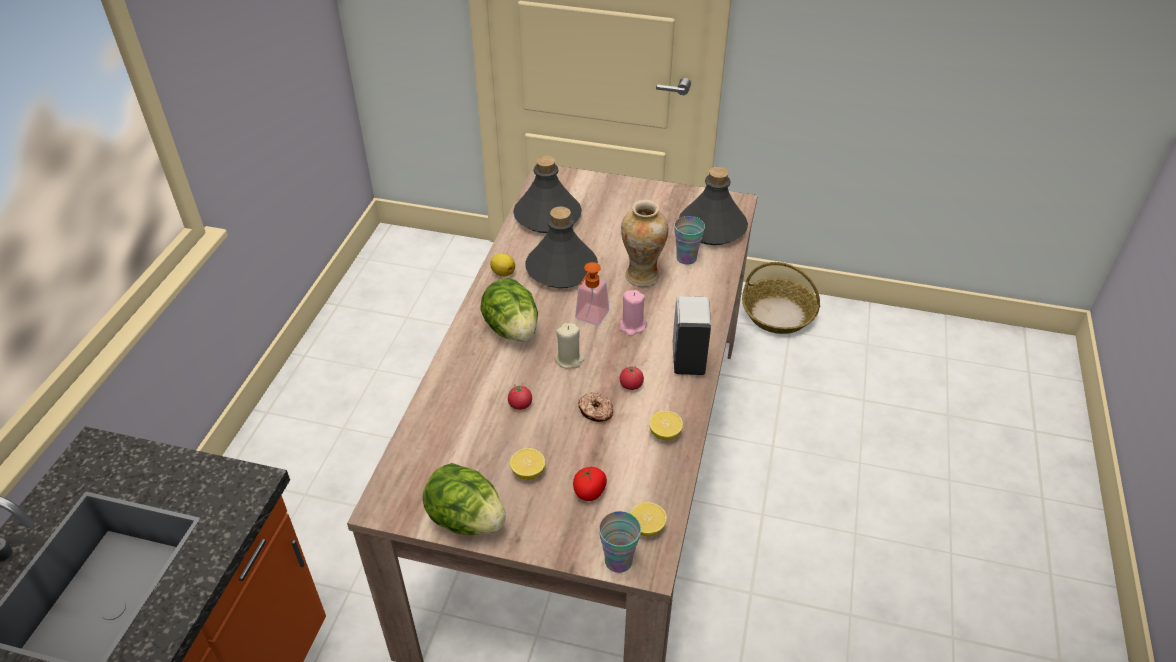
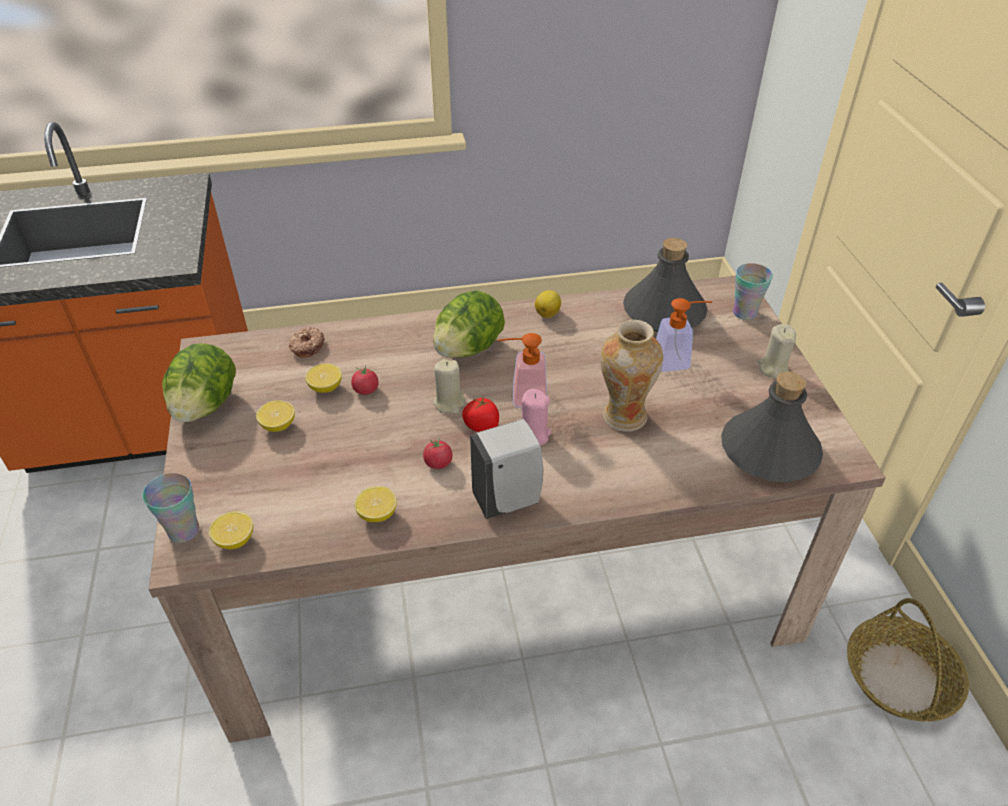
camera: 65 degrees right, 0 degrees up
(499, 429) = (326, 388): none -> lemon
(562, 269) = (586, 352): grey bottle -> none
(589, 492) = (268, 479): tomato -> tomato (482, 426)
(595, 411) = (383, 447): donut -> donut (307, 346)
(603, 231) = (677, 360): none -> soap dispenser
(639, 194) = (773, 368): none -> beige candle
(686, 258) = (689, 445): cup -> cup (744, 313)

